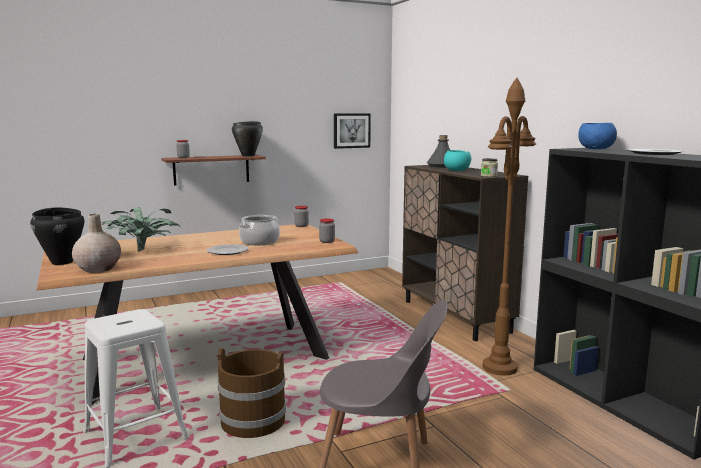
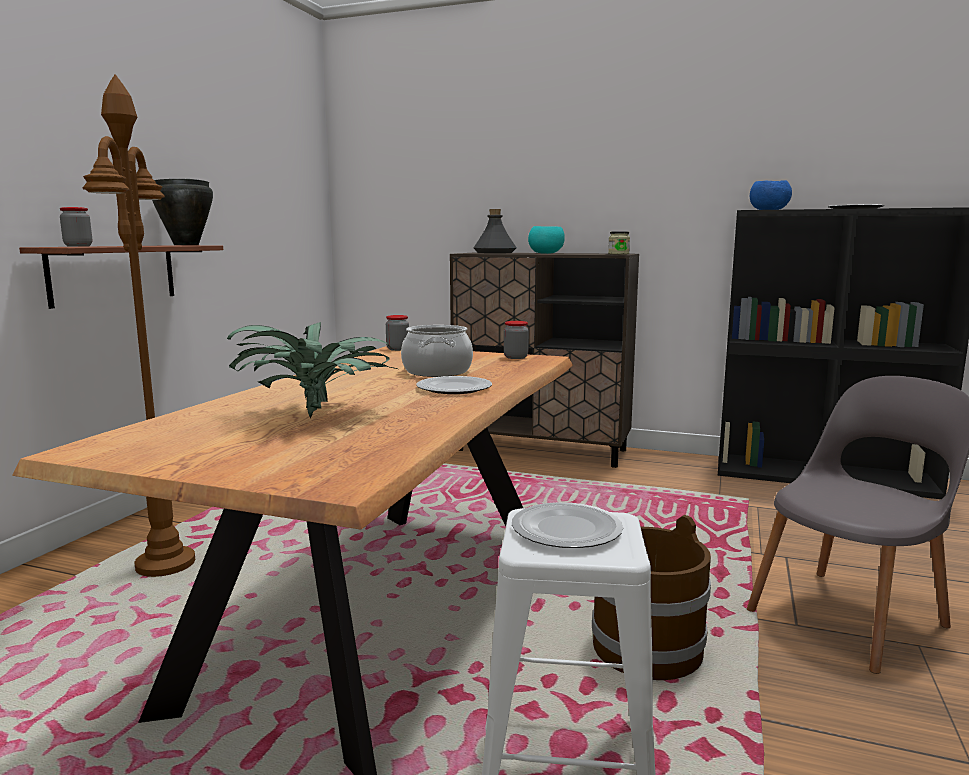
camera: 45 degrees left, 0 degrees up
(62, 262) = (233, 467): black cooking pot -> none
(98, 269) = (372, 454): beige vase -> none
(126, 320) = (568, 530): none -> plate
(351, 130) = (293, 210): picture -> none
(499, 367) = (693, 483): brown floor lamp -> brown floor lamp (165, 564)

